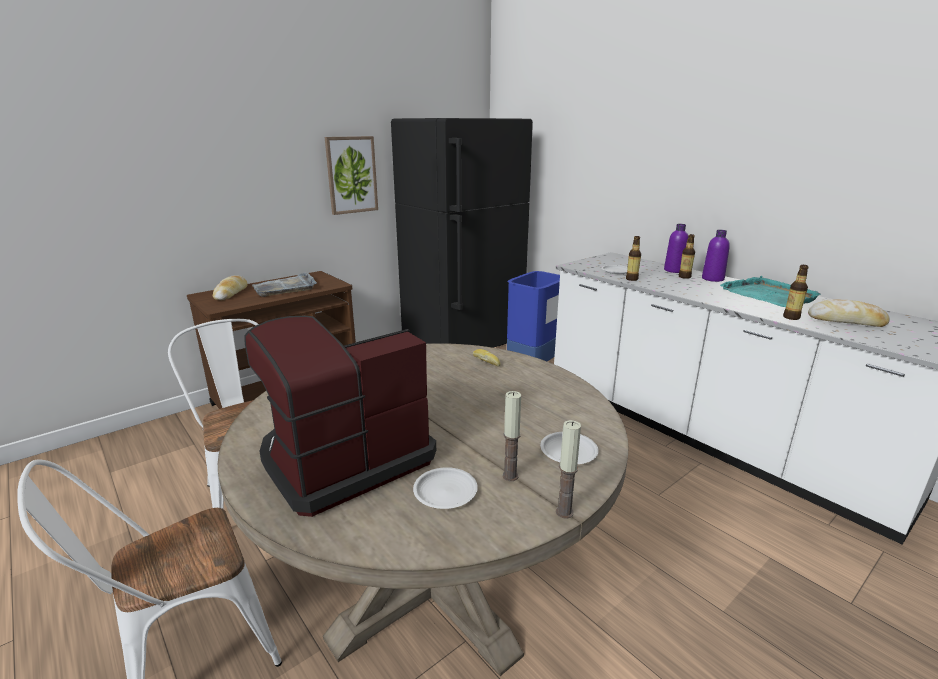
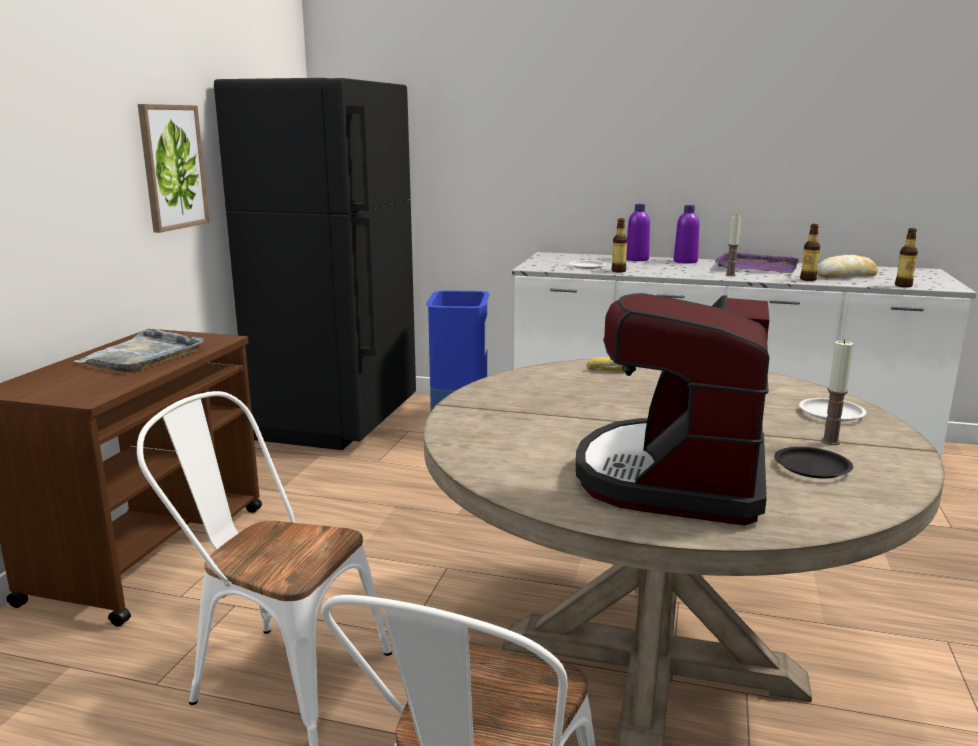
camera: 35 degrees left, 5 degrees down
(231, 293) = (58, 378): bread -> none
(445, 492) = (811, 467): white plate -> black plate
(564, 512) = (914, 449): candle -> candle (730, 275)
(684, 277) = (659, 263): bottle -> bottle (903, 286)
(768, 295) = (756, 267): turquoise tray -> purple tray

